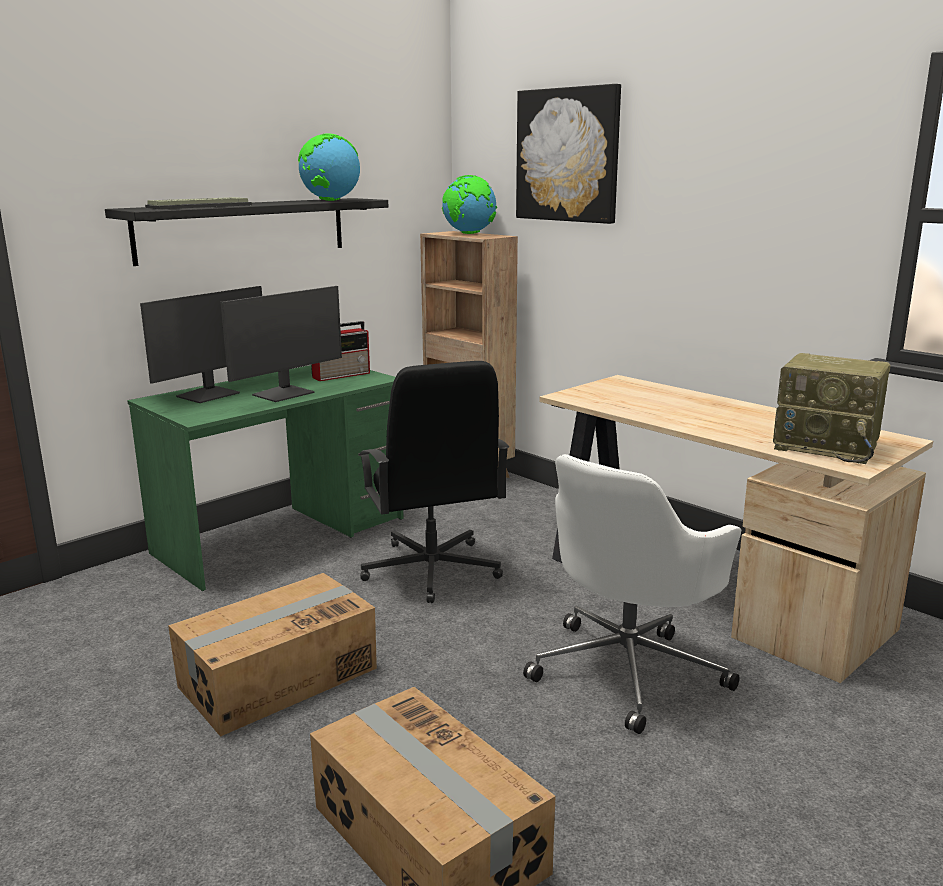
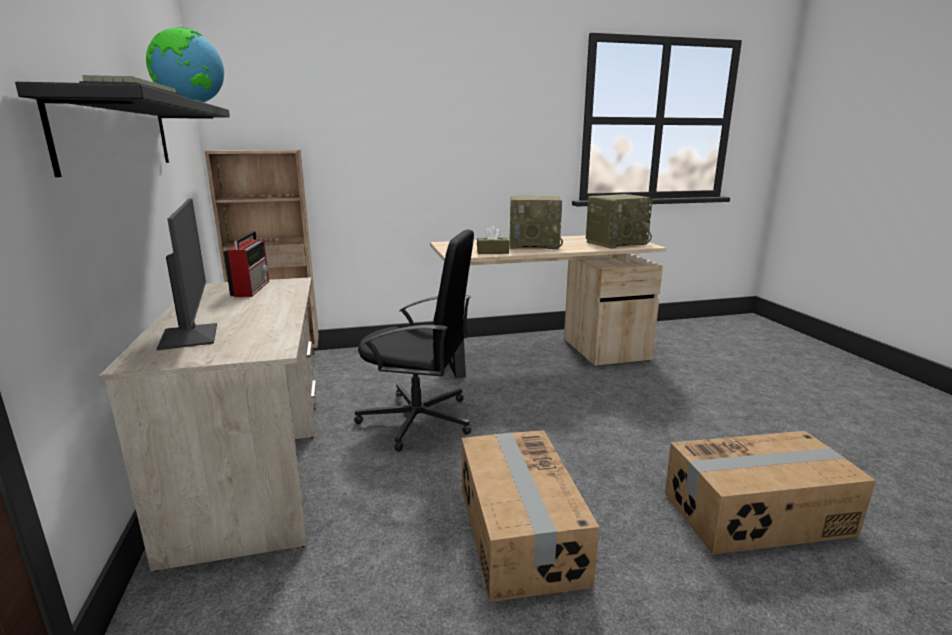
camera: 60 degrees left, 0 degrees up
(282, 536) = (254, 470): green desk -> beige desk
(285, 394) = (266, 311): monitor -> none
(469, 234) = (252, 149): globe -> none
(568, 155) = (341, 81): picture -> none
(614, 404) = (492, 252): none -> brown tissue box
(629, 669) = (607, 398): white office chair -> none
(702, 413) = (535, 245): none -> radio

